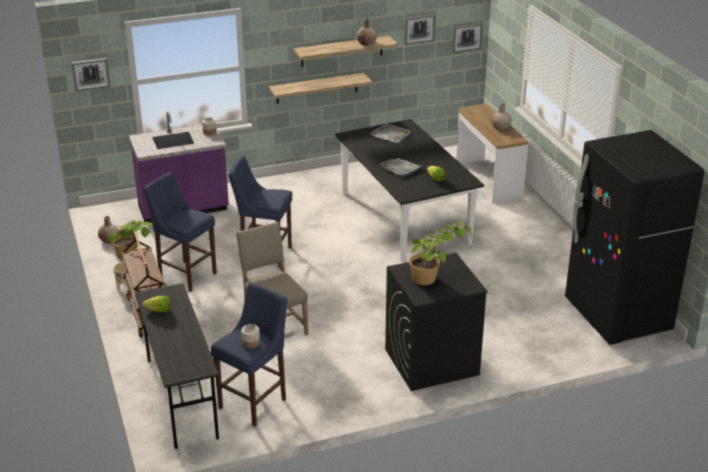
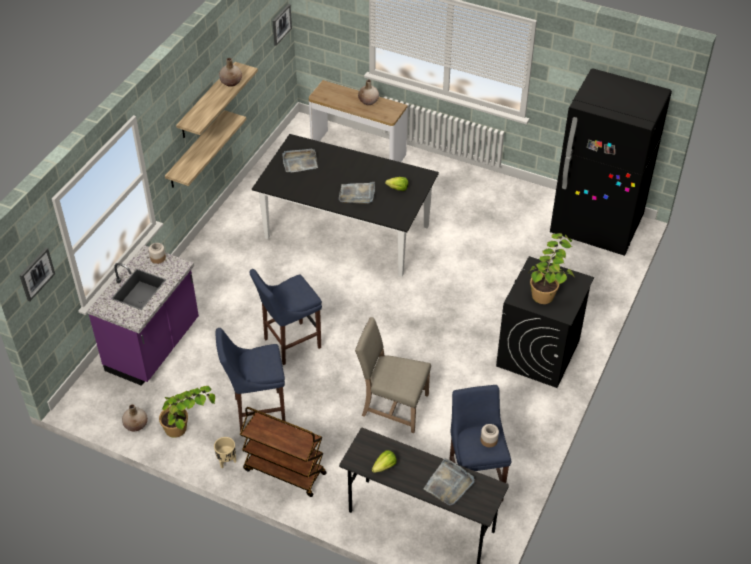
camera: 45 degrees left, 15 degrees up
(180, 346) = (449, 484): none -> grey tray
(419, 29) = (252, 40): picture -> none

